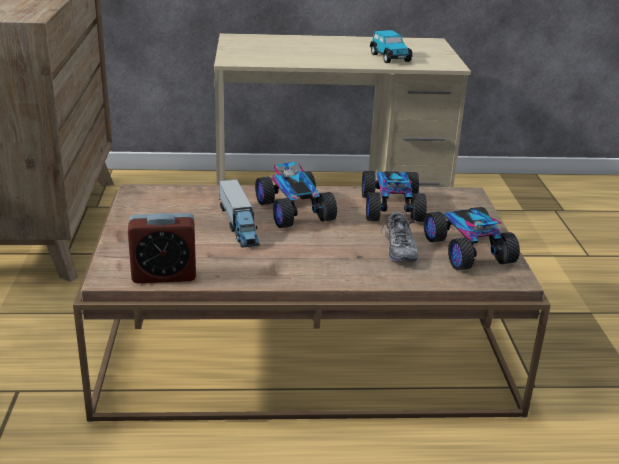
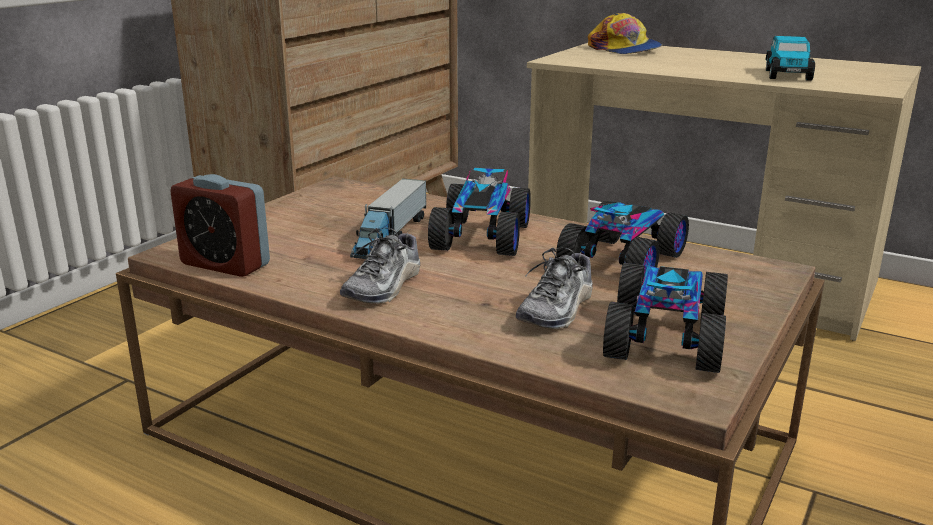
camera: 35 degrees right, 5 degrees down
(257, 42) = (624, 49): none -> cap
(289, 262) = (384, 287): none -> shoe

